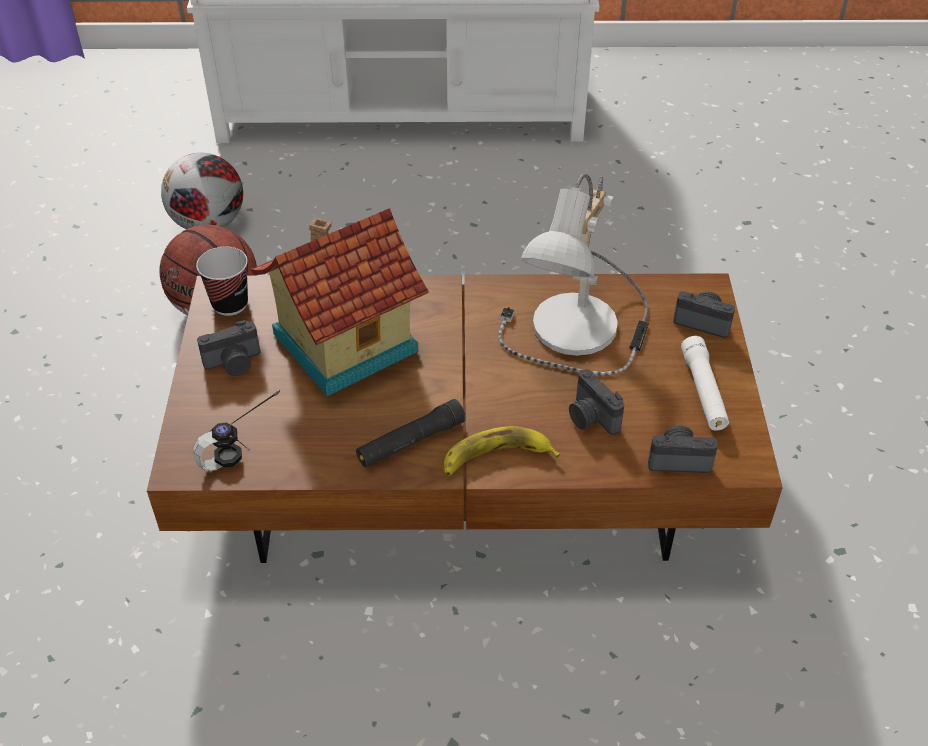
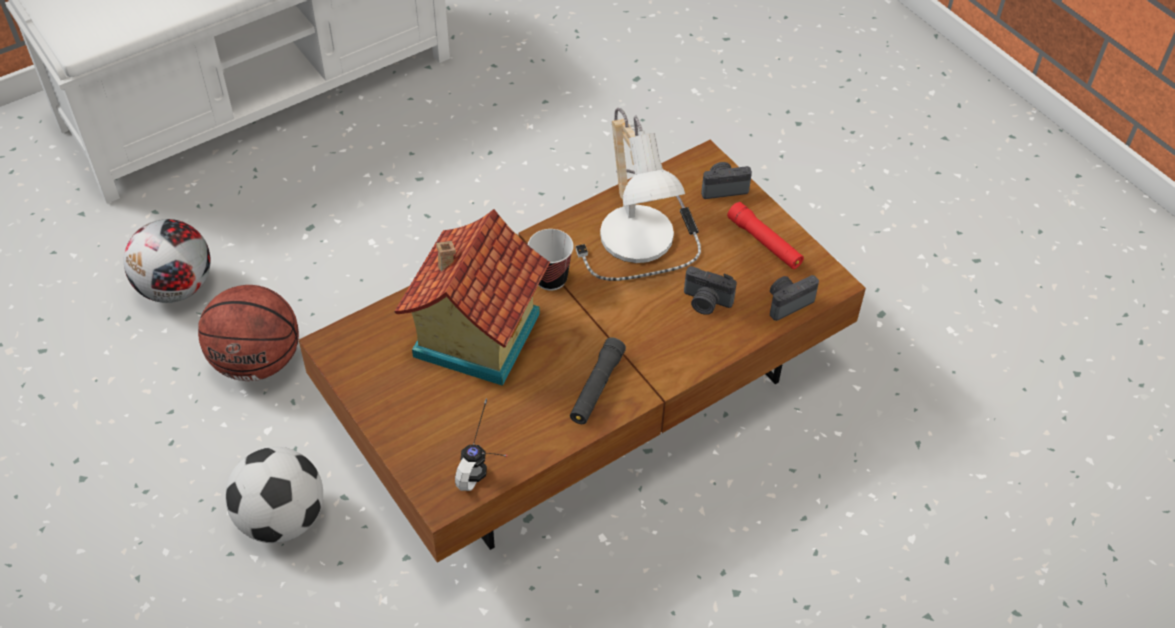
camera: 35 degrees left, 5 degrees up
(121, 440) = (282, 519): none -> football
(230, 304) = (352, 350): cup -> cup (550, 278)
(234, 363) = (404, 397): camera -> none
(496, 458) = (666, 367): banana -> none
(703, 391) = (764, 243): white flashlight -> red flashlight

